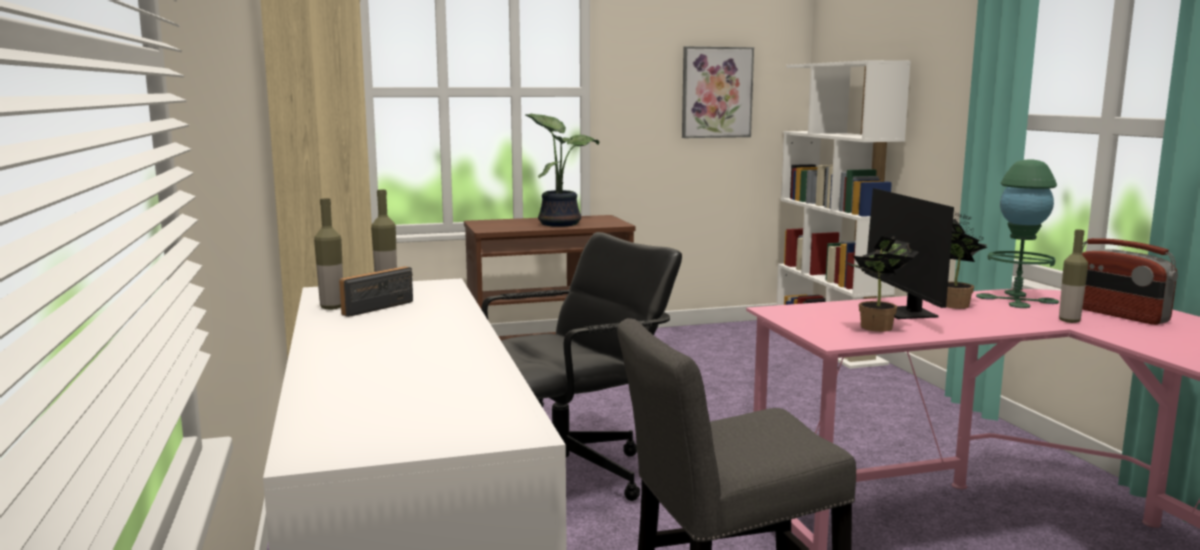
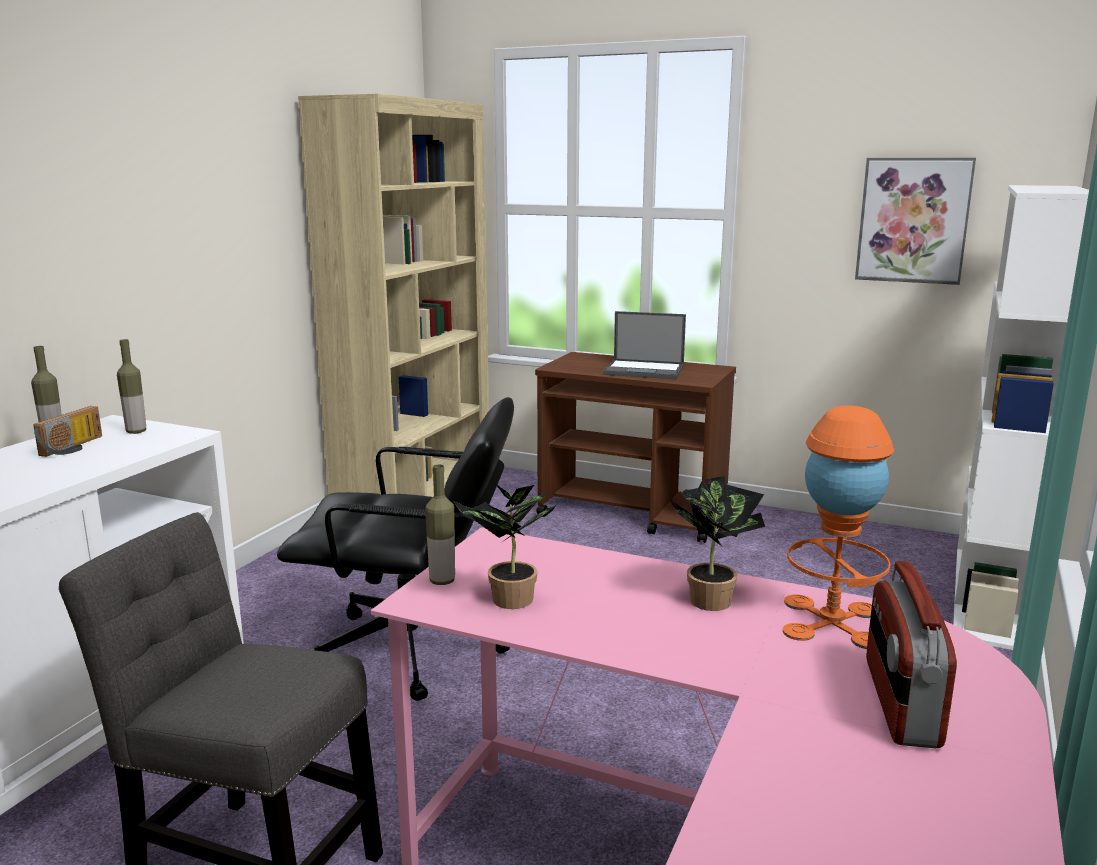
camera: 40 degrees right, 5 degrees up
(375, 306) = (75, 447): radio -> radio turned 120 degrees clockwise
(559, 223) = (645, 370): potted plant -> laptop
(909, 315) = (607, 595): monitor -> none
(1016, 299) = (831, 621): green table lamp -> orange table lamp
(1069, 321) = (782, 683): bottle -> bottle (442, 581)

